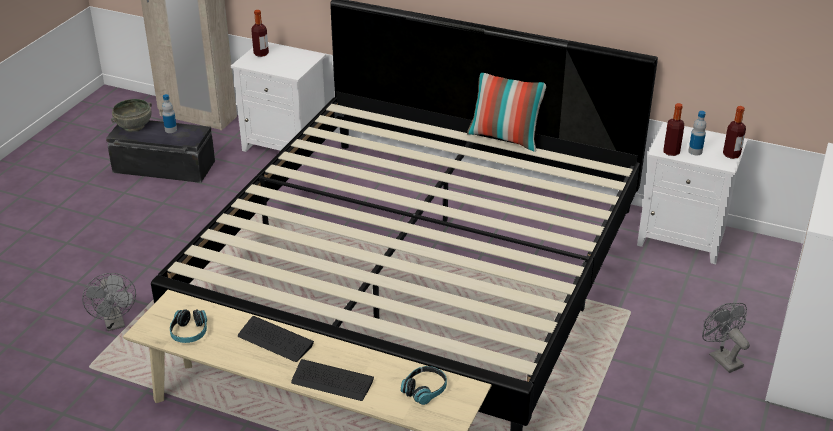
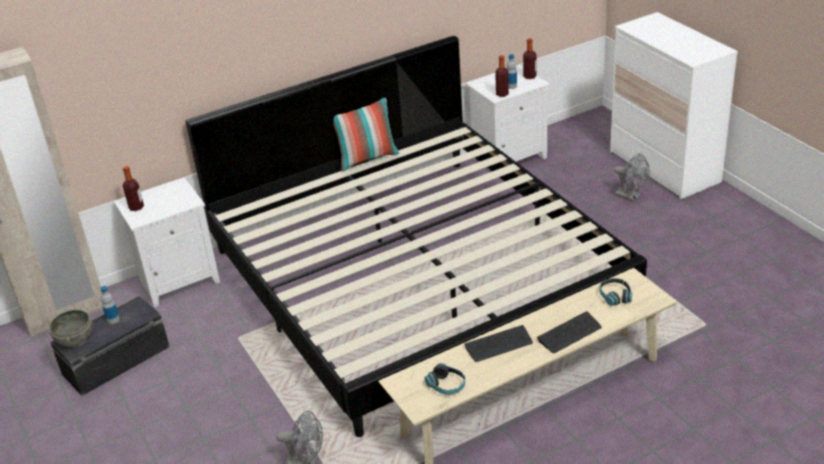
camera: 50 degrees left, 0 degrees up
(721, 358) = (631, 196): grey fan -> grey fan turned 150 degrees counterclockwise

